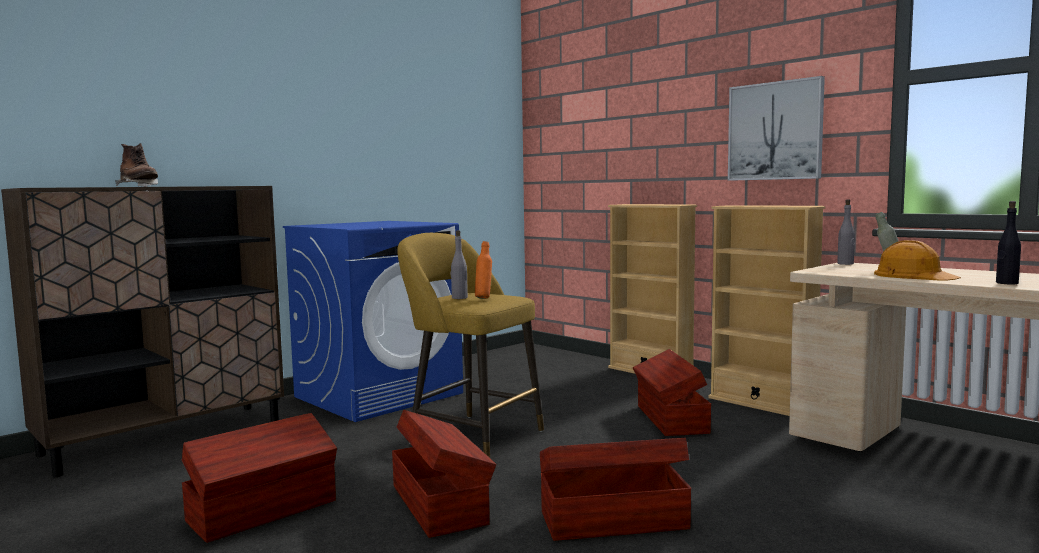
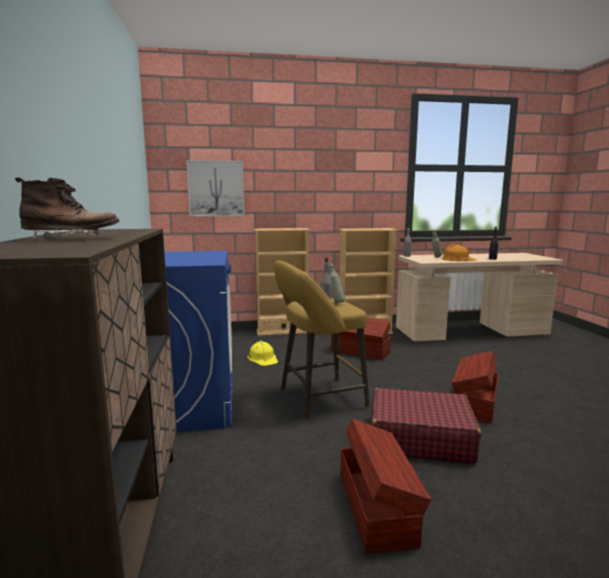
camera: 55 degrees left, 5 degrees up
(440, 503) = (419, 438): brown storage box -> red suitcase
(484, 298) = (335, 302): orange bottle -> grey bottle
(542, 388) = (263, 358): none -> yellow hard hat
(775, 131) = (352, 188): picture -> picture (216, 188)

